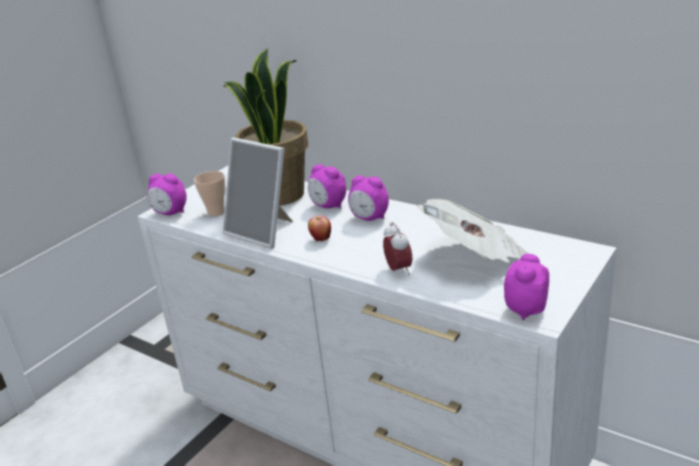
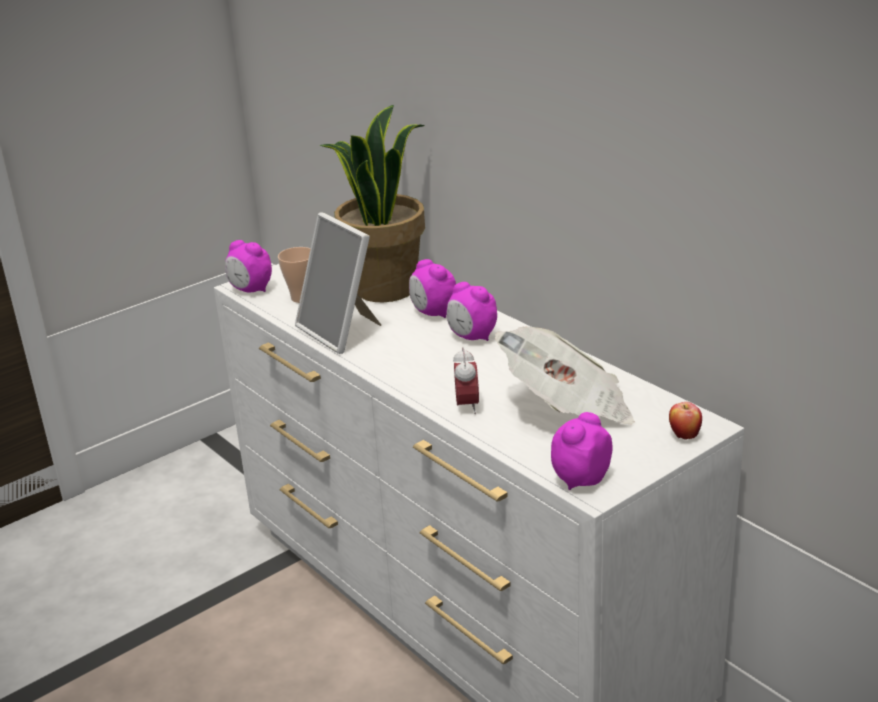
camera: 15 degrees right, 0 degrees up
(320, 239) = (401, 353): apple -> apple (684, 435)

